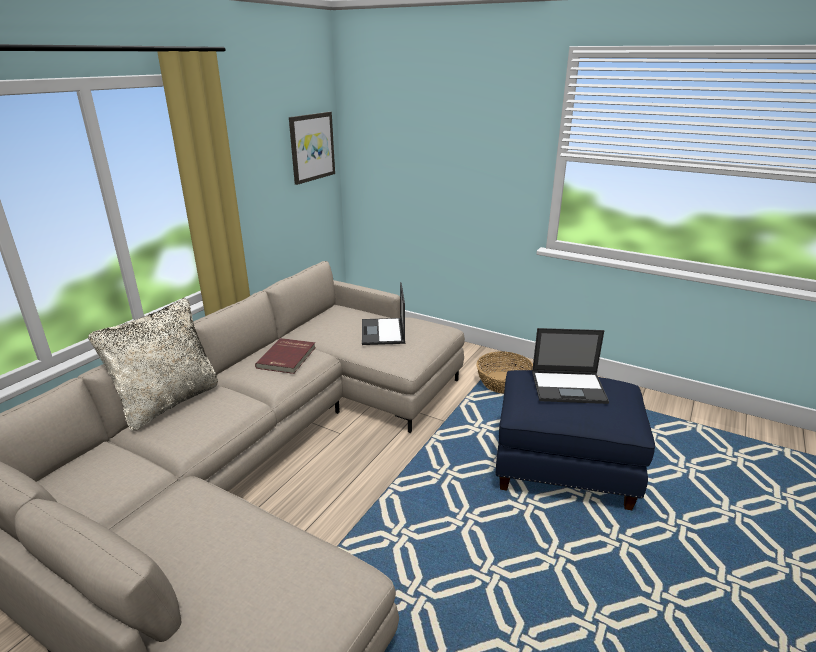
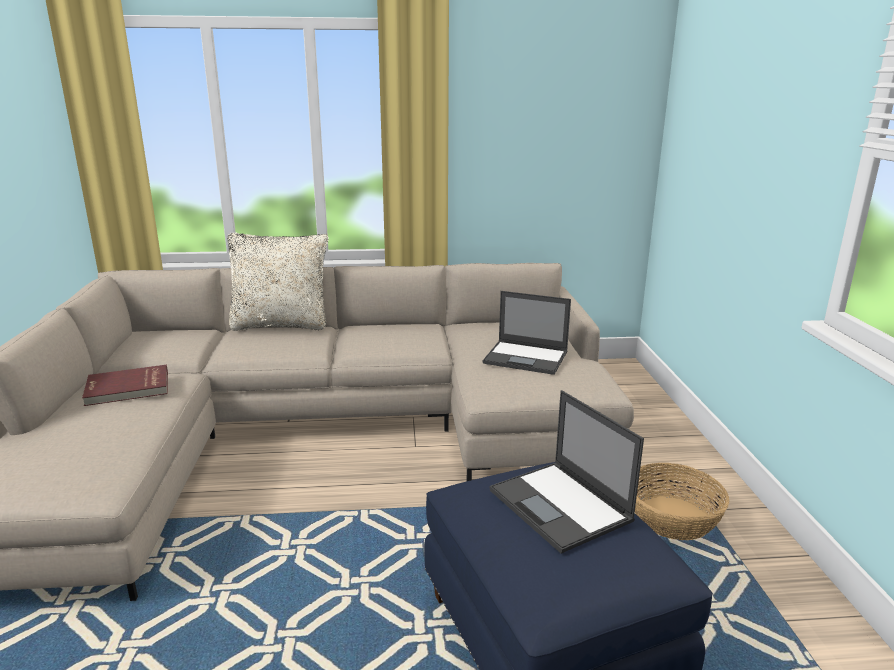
camera: 55 degrees right, 5 degrees down
(287, 358) = (405, 337): red book -> red book (128, 388)
(311, 147) = (605, 122): picture -> none
(383, 332) = (526, 358): laptop -> laptop turned 120 degrees counterclockwise

